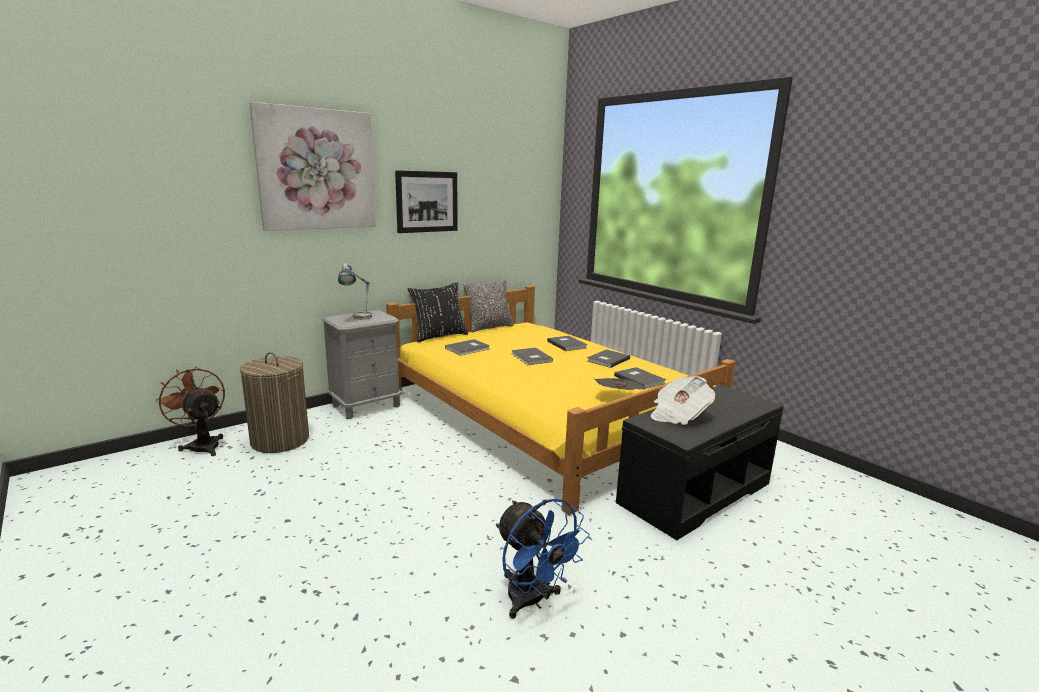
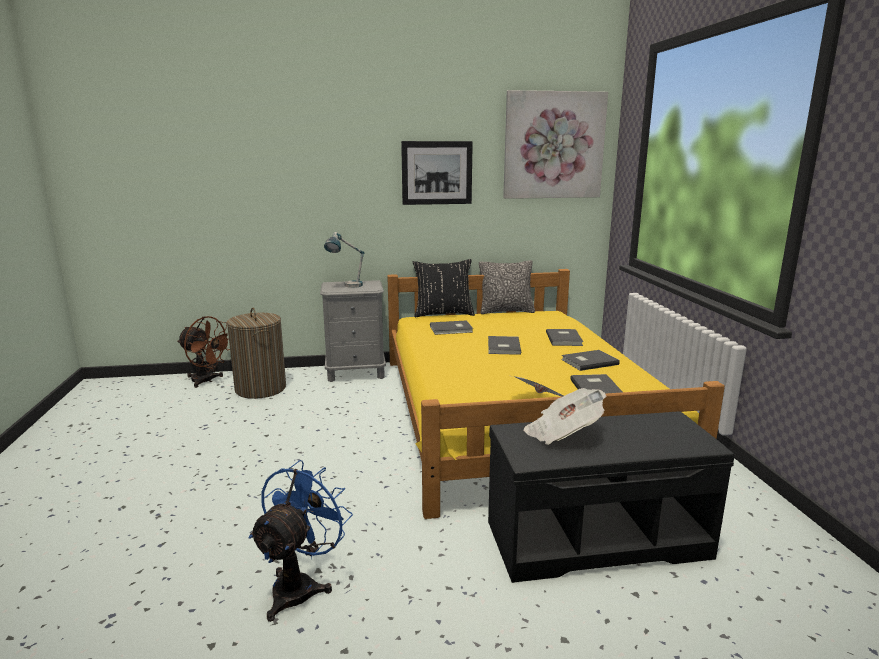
camera: 30 degrees right, 0 degrees up
(202, 445) = (207, 381): brown fan -> brown fan turned 135 degrees clockwise
(317, 170) = (321, 142): picture -> picture (553, 145)
(532, 601) = (300, 586): blue fan -> blue fan turned 150 degrees counterclockwise

